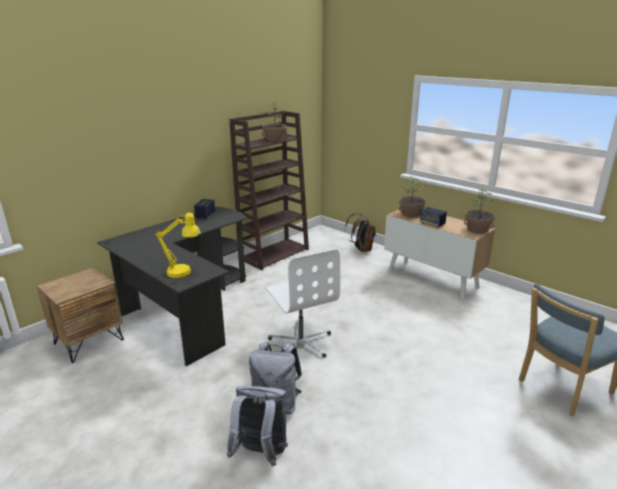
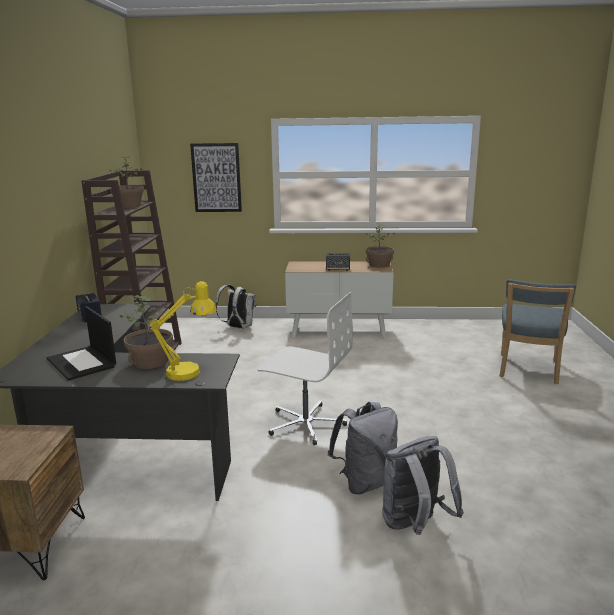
camera: 40 degrees left, 5 degrees down
(151, 245) = (82, 363): none -> laptop
(361, 249) = (238, 327): brown backpack -> white backpack
(369, 122) = (216, 178): none -> picture
(411, 214) = (305, 266): potted plant -> potted plant (151, 362)

